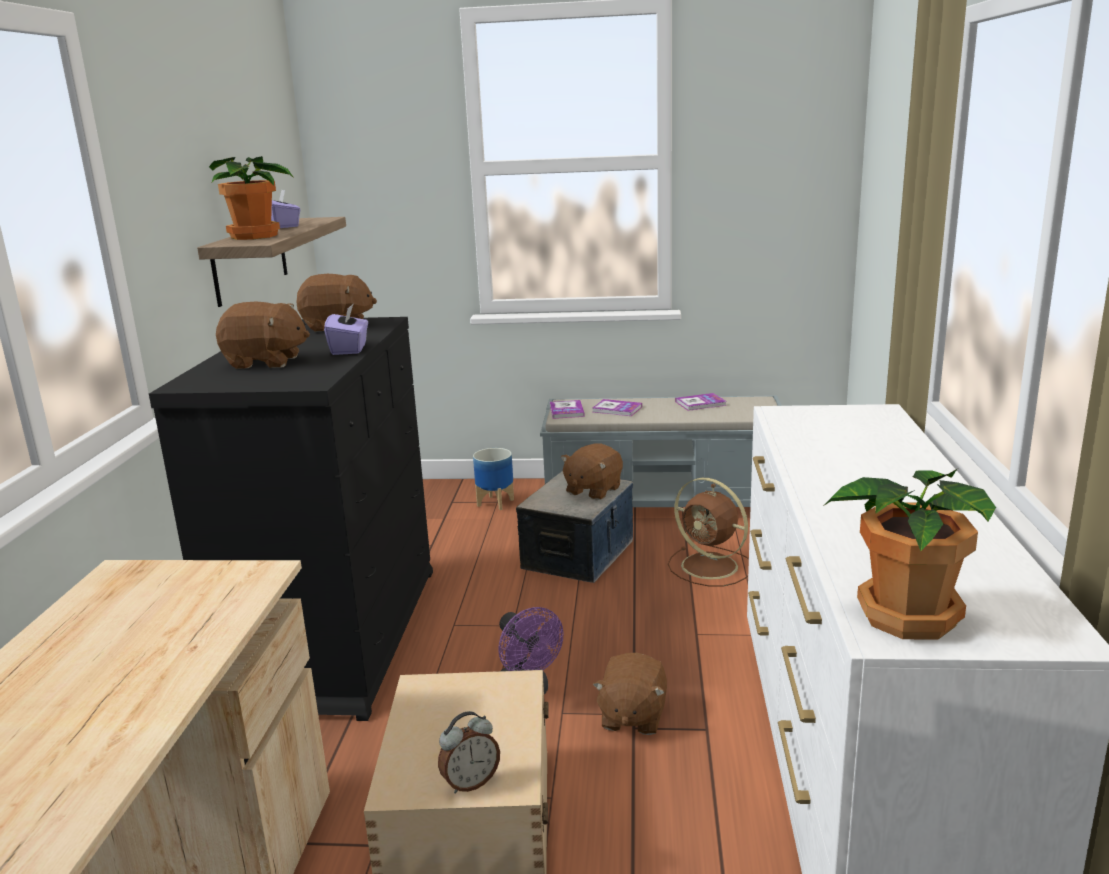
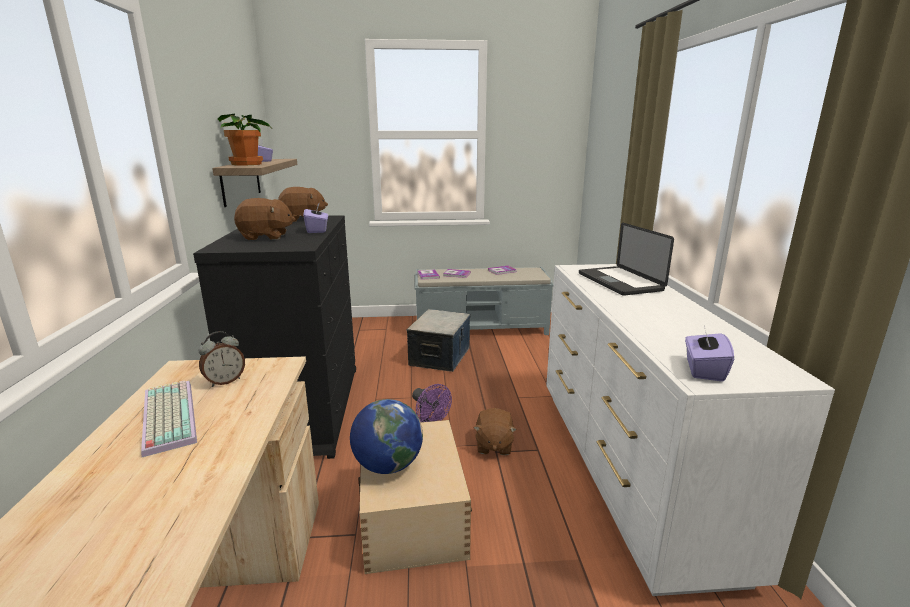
camera: 10 degrees left, 0 degrees up
(81, 647) = (166, 416): none -> keyboard
(425, 739) = (388, 465): none -> globe
(470, 782) = (423, 490): alarm clock -> alarm clock (225, 381)
(495, 502) = (385, 329): planter -> none
(592, 490) = (449, 319): brown plush toy -> none
(711, 567) = (516, 360): brown fan -> none
(852, 442) = (619, 282): none -> laptop
(905, 615) = (703, 370): potted plant -> purple tissue box

